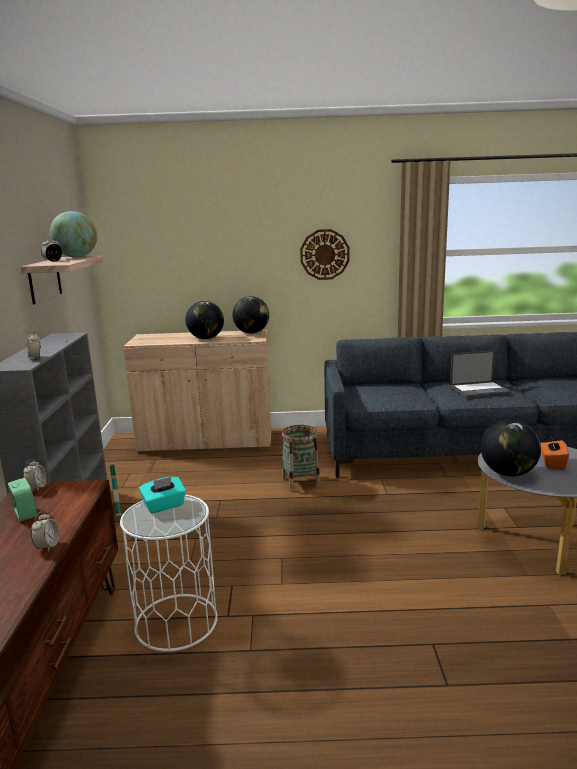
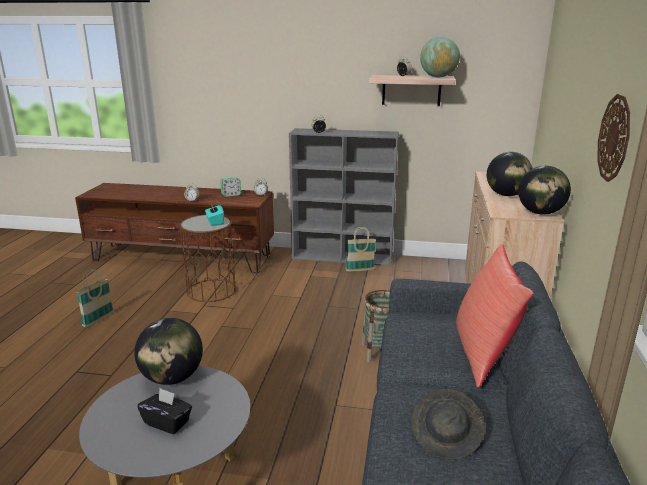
camera: 100 degrees right, 5 degrees up
(176, 621) = (211, 290): white side table -> brown side table
(302, 734) = (98, 320): none -> basket
(392, 385) = (483, 353): none -> red pillow
(480, 390) = (447, 437): laptop -> grey hat
(552, 463) = (167, 422): orange tissue box -> black tissue box

